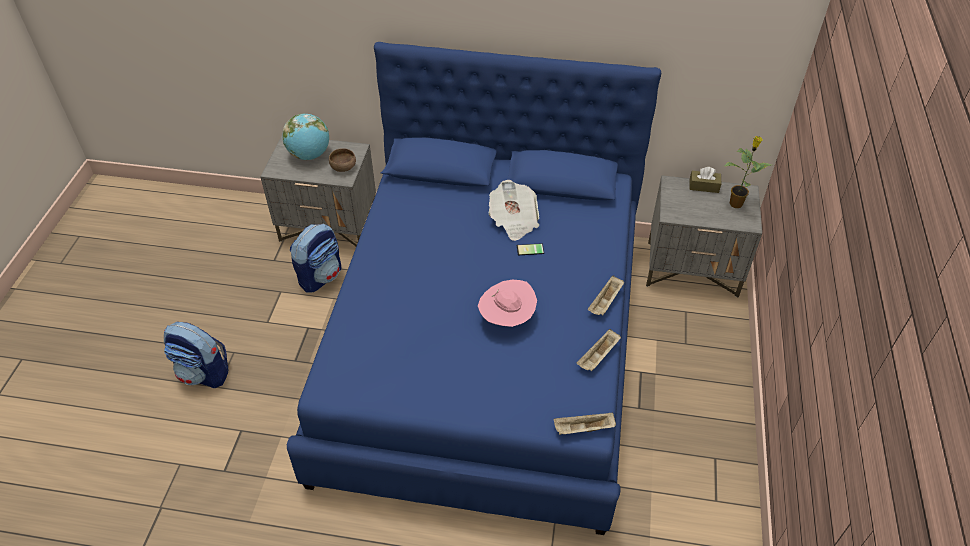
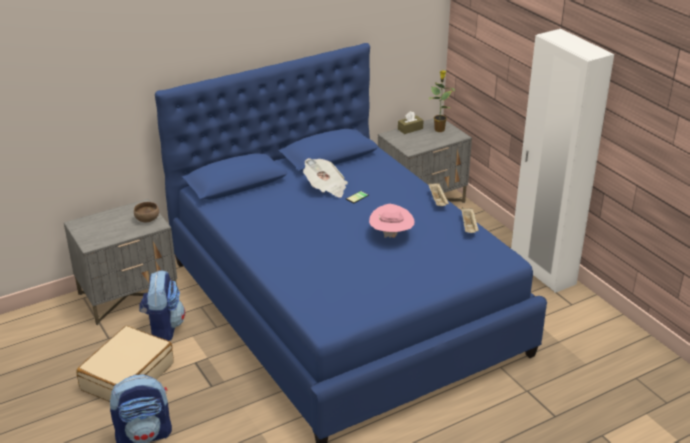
camera: 40 degrees left, 15 degrees down
(249, 307) = (127, 376): none -> beige suitcase
(309, 155) = (107, 224): globe -> none
(583, 429) = (506, 262): beige tray -> none
(729, 436) = (542, 271): none -> white wardrobe

